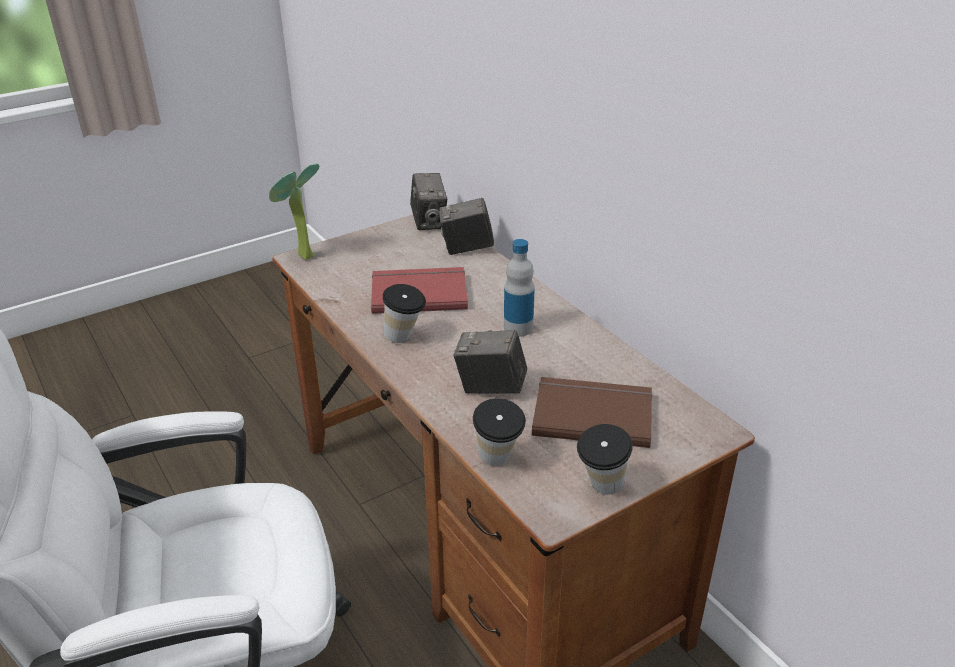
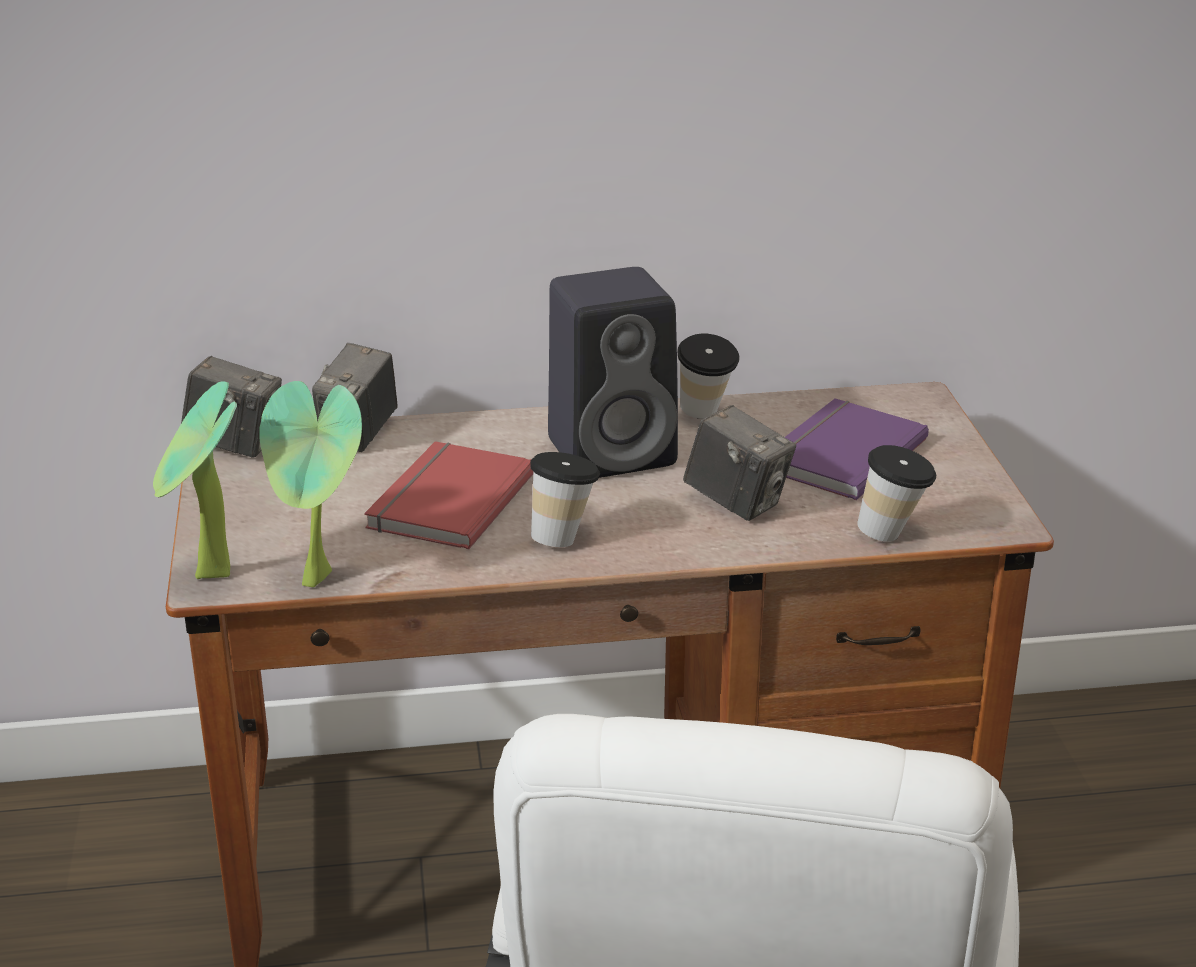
camera: 65 degrees left, 5 degrees down
(315, 284) = (320, 581): none -> potted plant
(491, 388) = (737, 502): camera -> camera turned 90 degrees counterclockwise
(518, 328) = (615, 451): bottle -> black speaker
(592, 413) = (839, 454): brown book -> purple book
(601, 490) = (979, 486): cup -> cup (705, 416)

